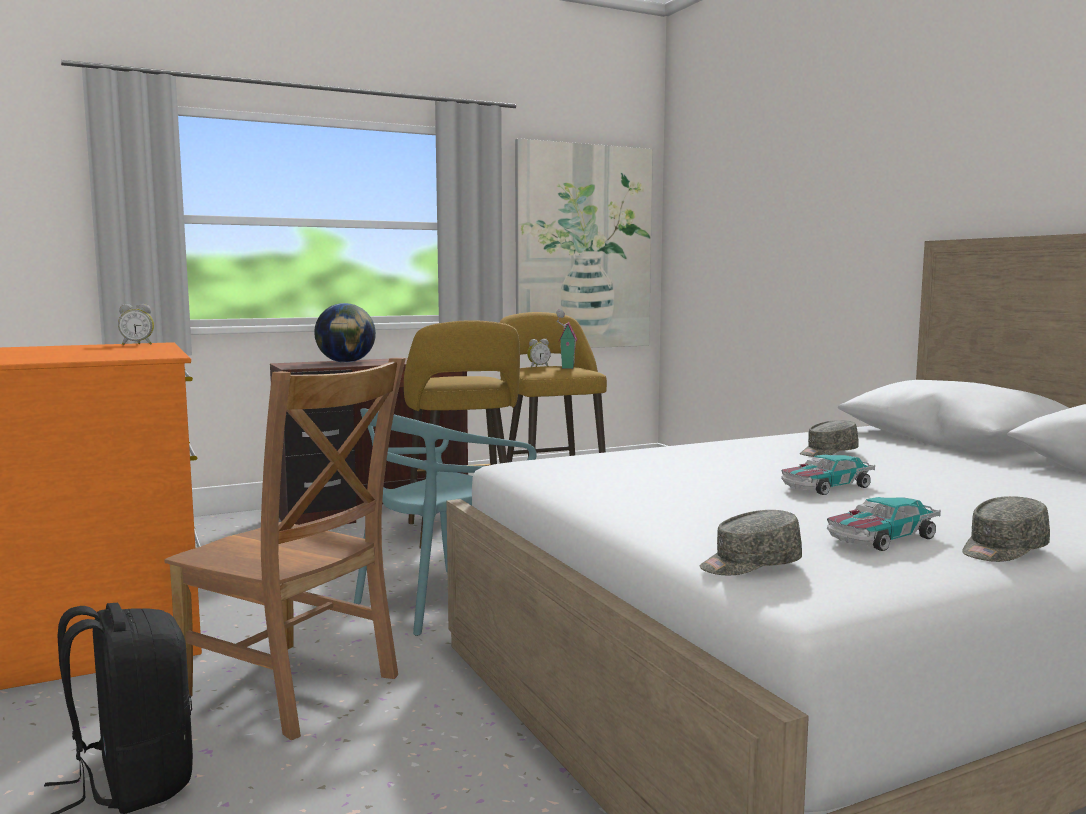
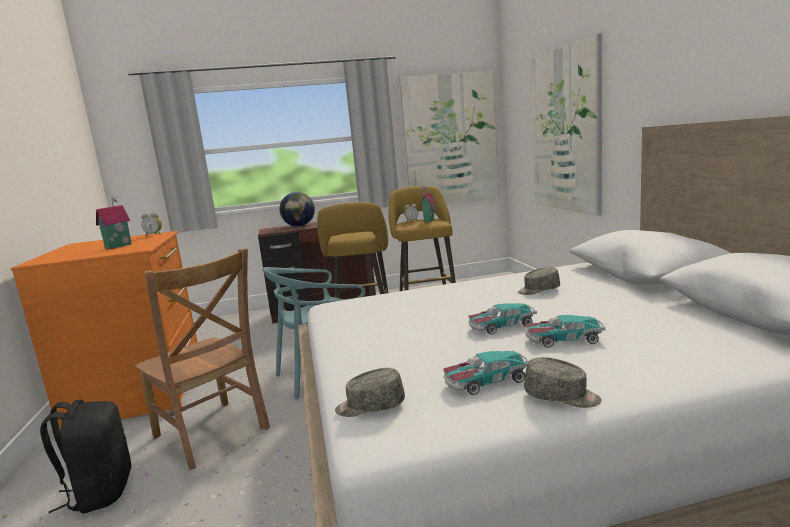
camera: 15 degrees right, 5 degrees up
(98, 352) = (118, 246): none -> toy house
(783, 245) = (565, 130): none -> picture
(930, 499) = (563, 339): none -> toy car
(1002, 550) = (562, 396): grey cap -> grey cap turned 135 degrees counterclockwise

